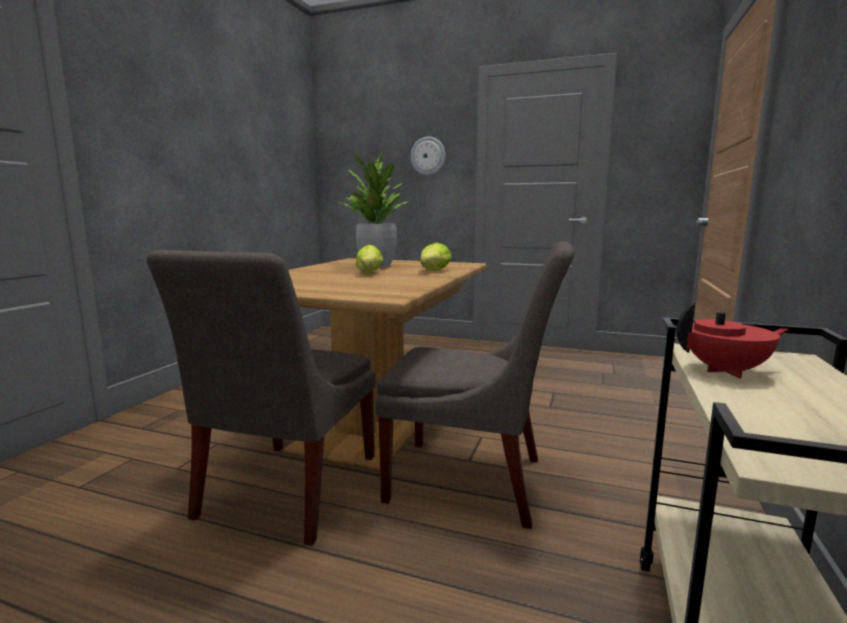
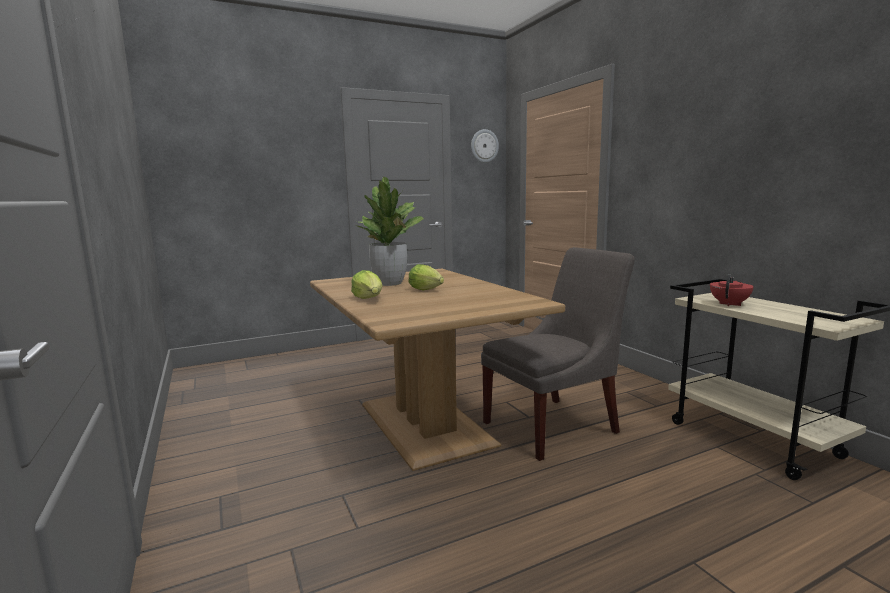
camera: 45 degrees left, 0 degrees up
(284, 493) = (478, 490): grey chair -> none
(428, 156) = (296, 168): wall clock -> wall clock (484, 146)
(434, 271) = (451, 280): lettuce -> lettuce (369, 299)

